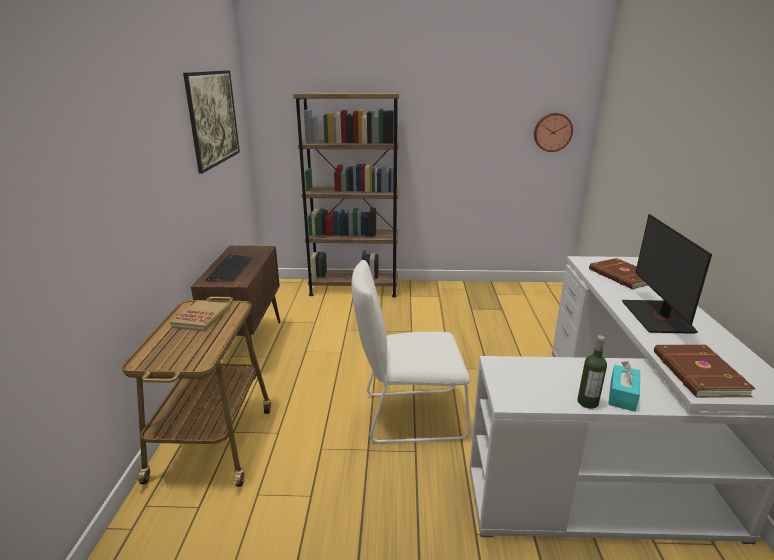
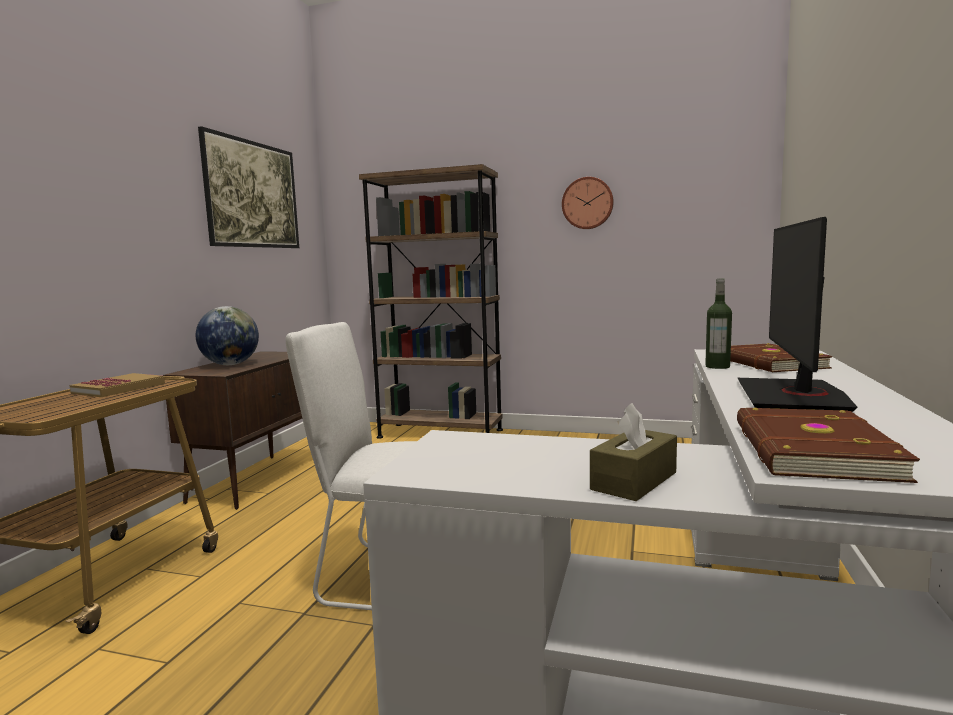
camera: 15 degrees right, 15 degrees down
(230, 269) = (230, 364): keyboard -> globe
(552, 132) = (712, 212): wall clock -> wall clock (587, 203)
(587, 402) = (551, 484): bottle -> bottle (717, 366)
(622, 395) = (634, 481): turquoise tissue box -> brown tissue box

